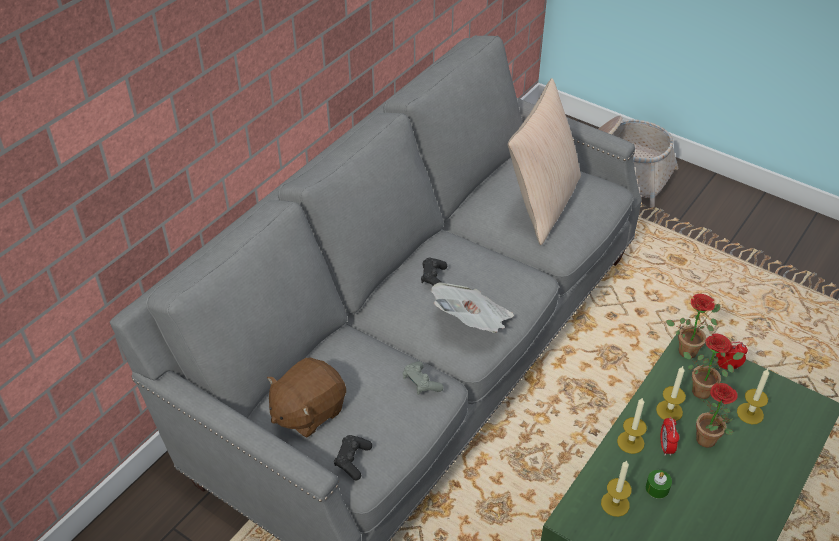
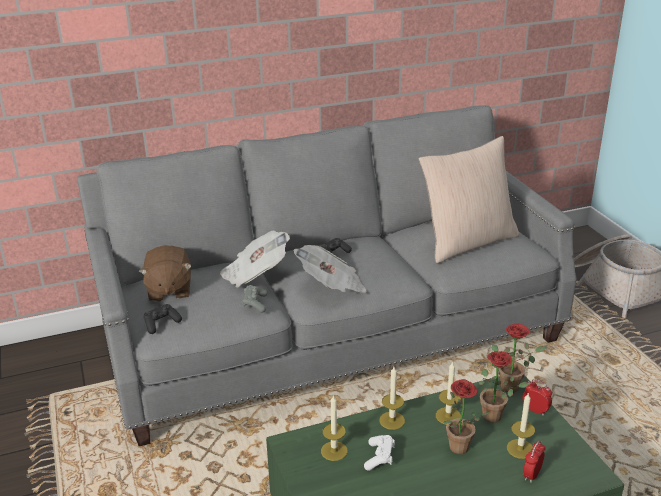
camera: 35 degrees right, 15 degrees down
(308, 411) = (168, 290): brown plush toy -> brown plush toy turned 90 degrees counterclockwise
(379, 343) = (255, 274): none -> newspaper
(657, 488) = (379, 458): green candle -> white game controller
(666, 447) = (418, 436): alarm clock -> alarm clock (532, 475)

